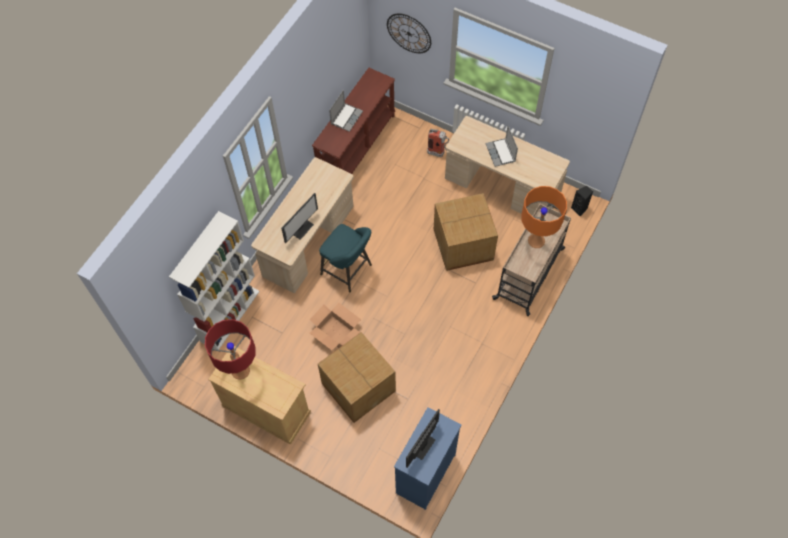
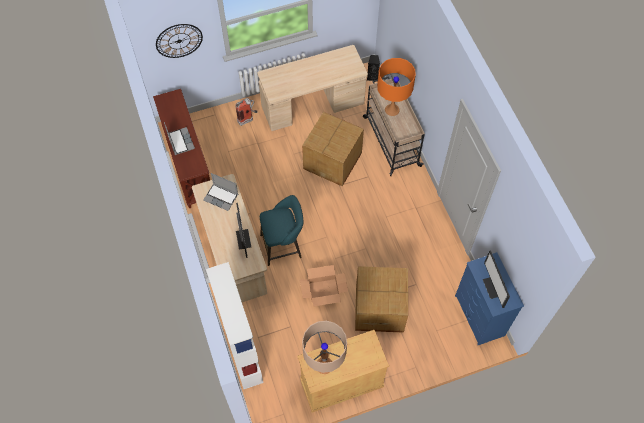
camera: 50 degrees left, 0 degrees up
(240, 370) = (324, 365): red table lamp -> beige table lamp
(501, 153) = (308, 76): laptop -> laptop (221, 197)

